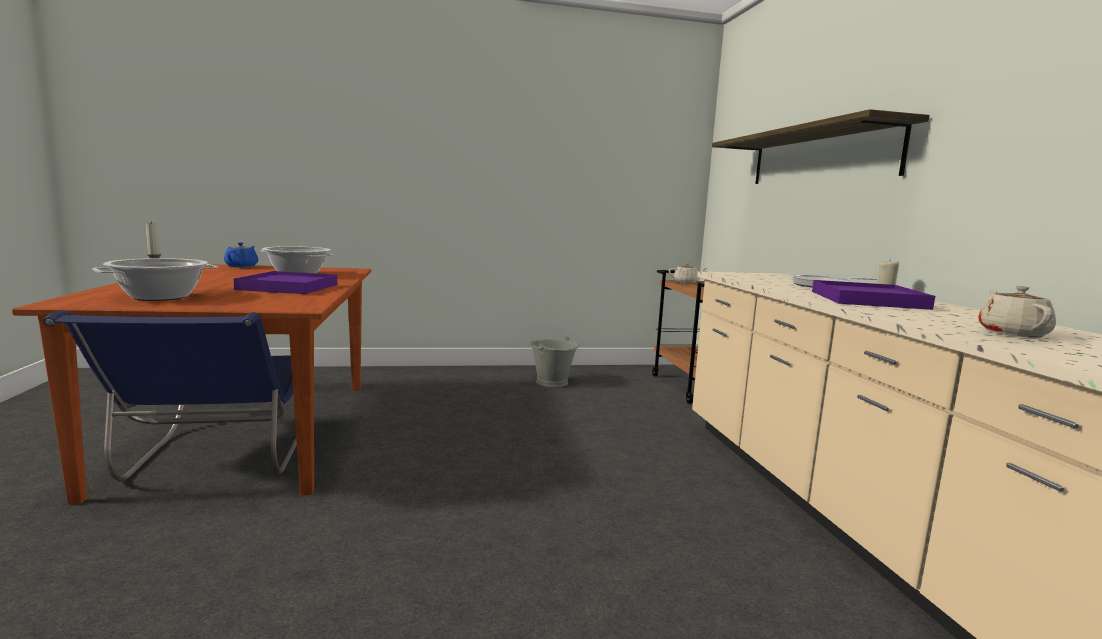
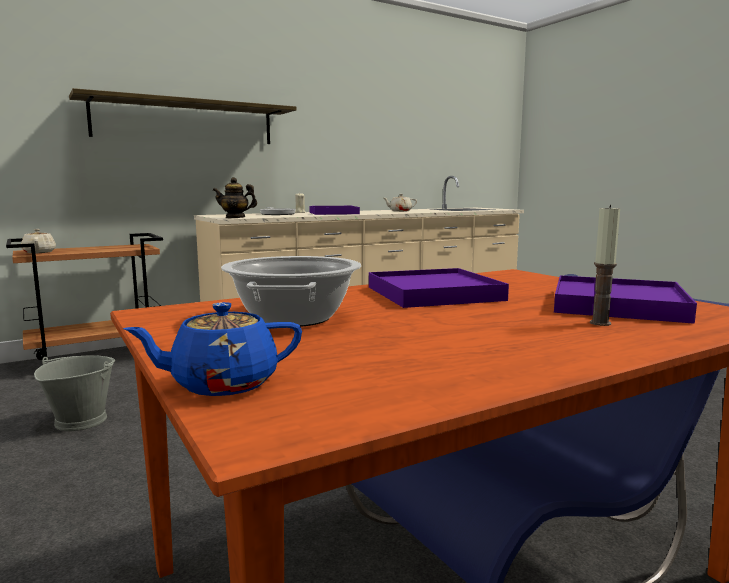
camera: 110 degrees left, 0 degrees up
(160, 297) = (618, 305): cooking pot -> purple tray
(728, 274) = (235, 217): none -> teapot

